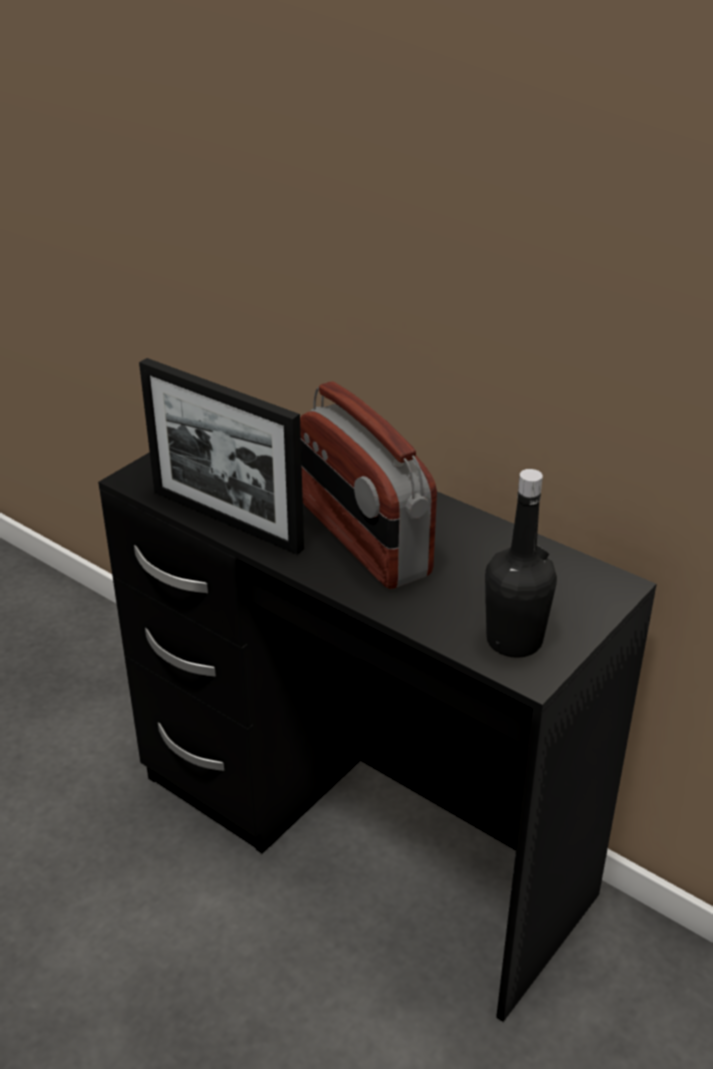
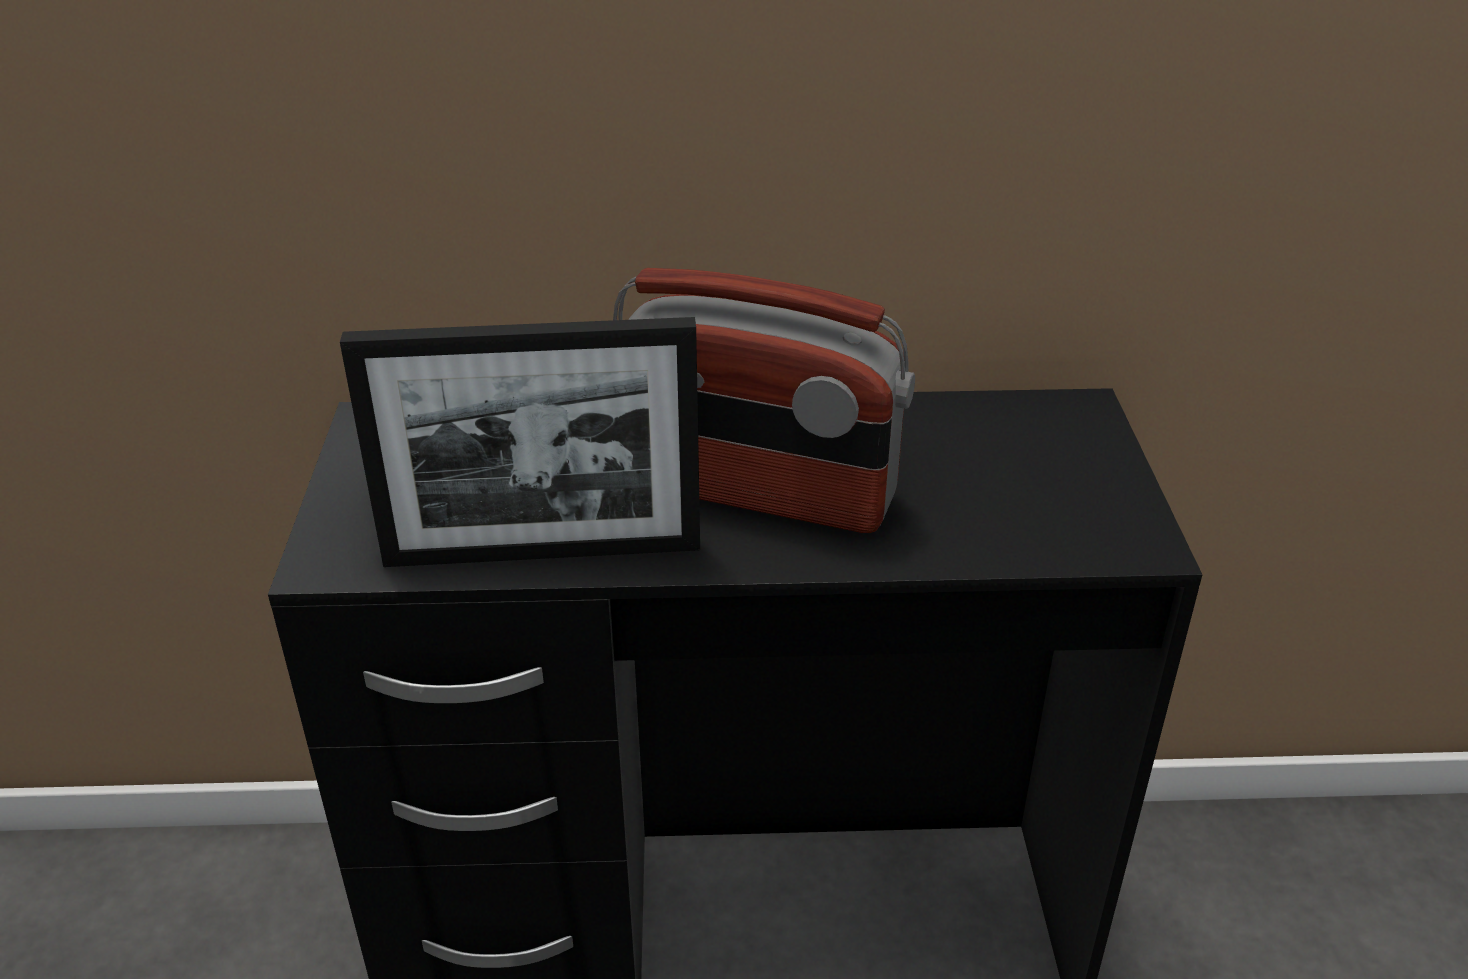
camera: 40 degrees left, 0 degrees up
(514, 640) = (1077, 519): black bottle -> none

